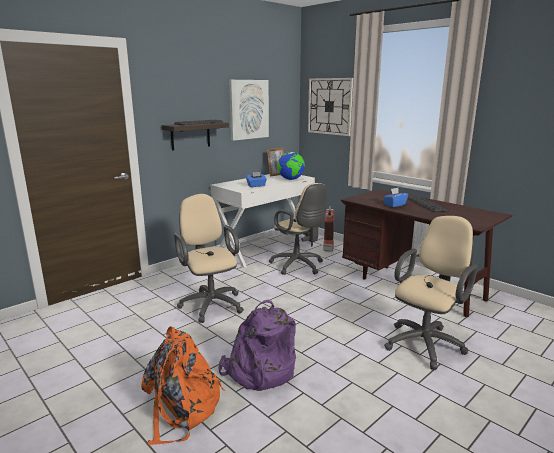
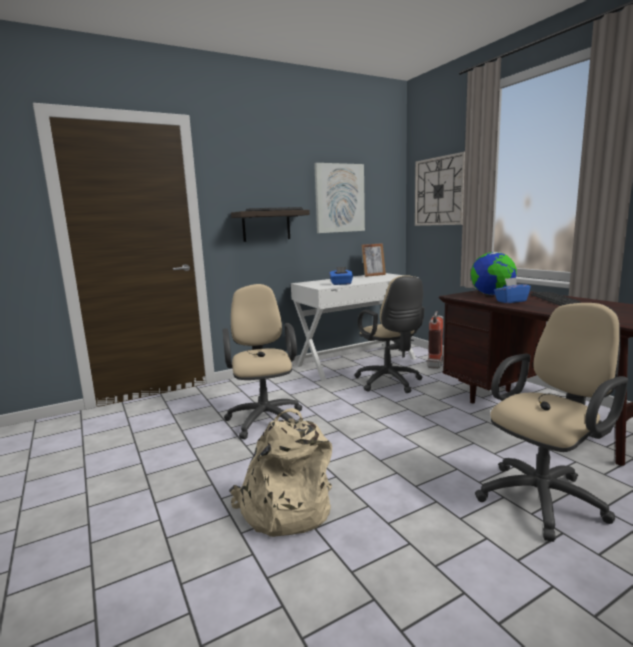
camera: 15 degrees right, 5 degrees down
(181, 408) = (162, 546): orange backpack -> none
(259, 371) = (284, 508): purple backpack -> beige backpack
(290, 179) = (387, 278): globe -> globe (492, 295)

